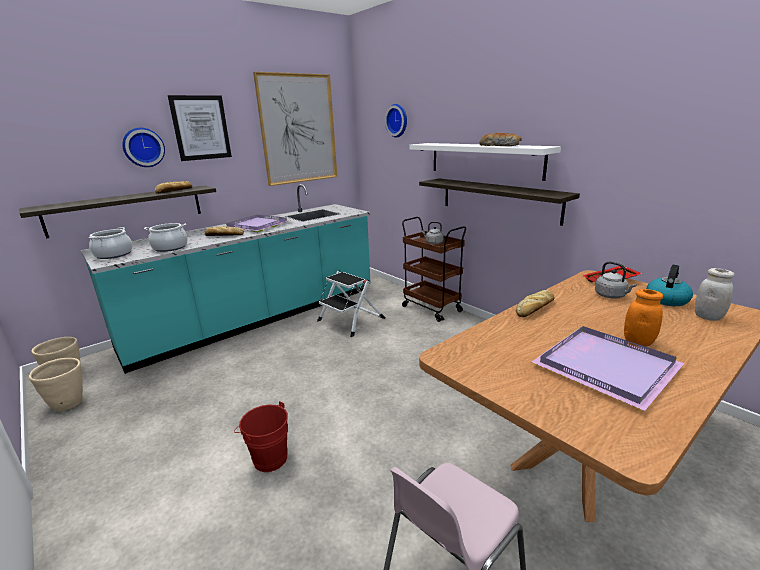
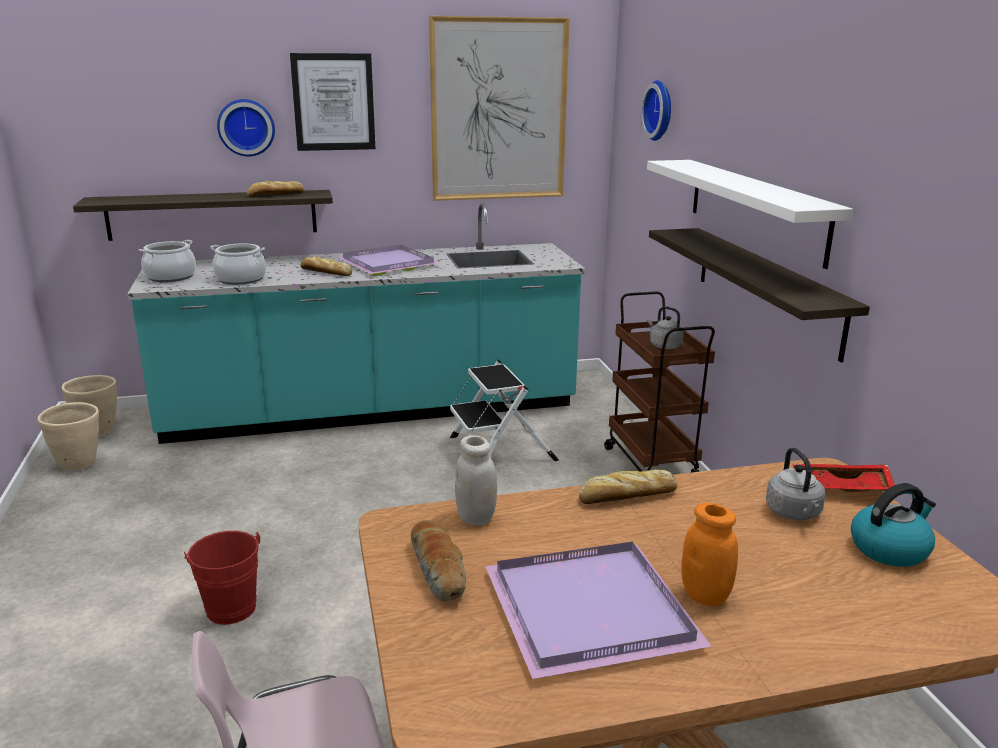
camera: 25 degrees right, 0 degrees up
(500, 146) = (757, 190): bread -> bread (439, 571)
(708, 317) = (913, 599): white jar -> white jar (476, 517)

